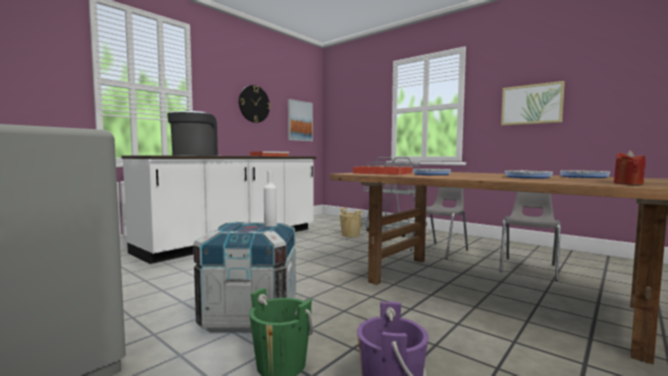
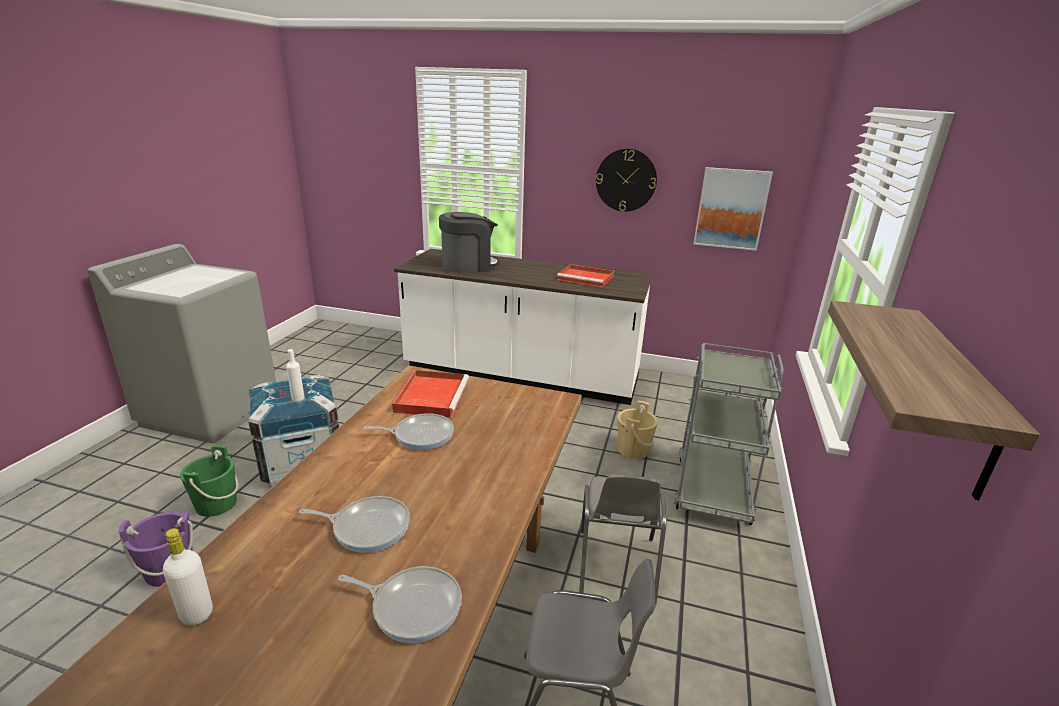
camera: 65 degrees right, 20 degrees up
(440, 250) = (616, 567): grey chair -> grey chair turned 75 degrees clockwise
(531, 104) = (951, 398): picture -> shelf
(628, 184) = (197, 614): red candle -> white bottle

